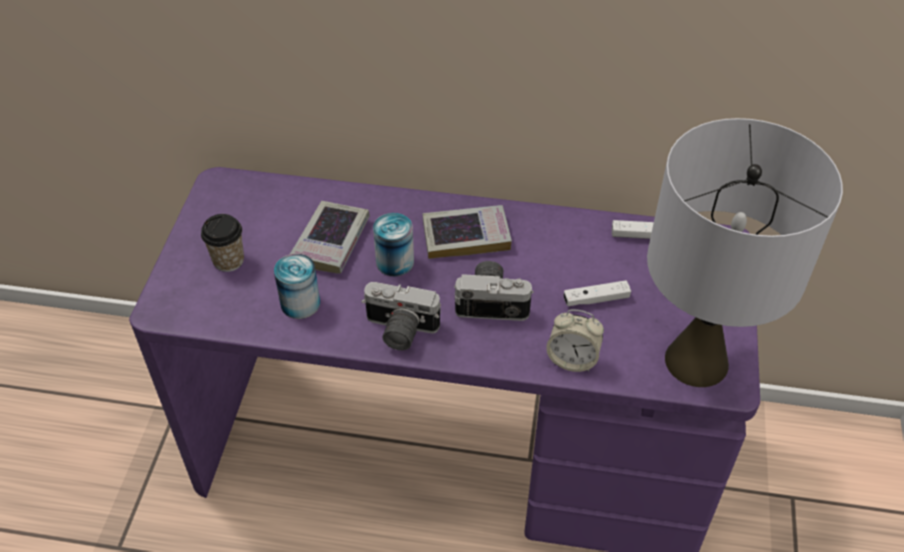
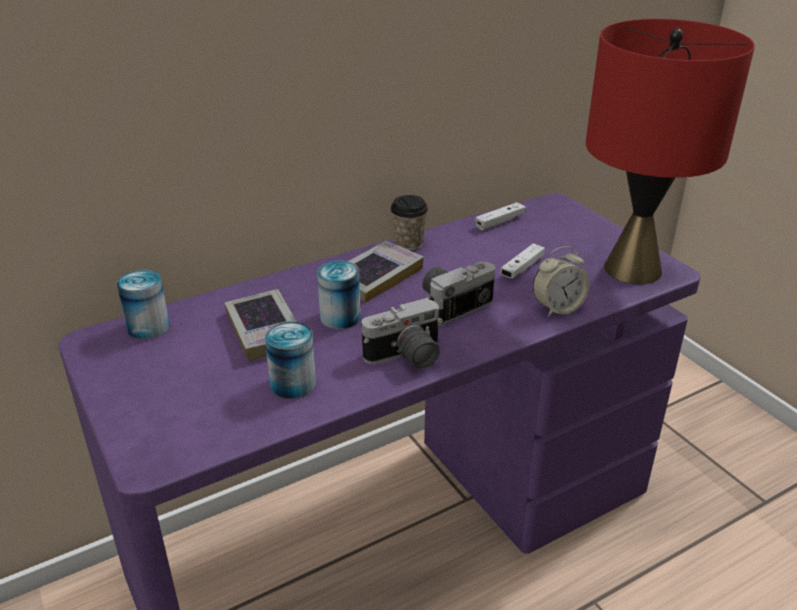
camera: 40 degrees left, 15 degrees down
(228, 260) = (177, 389): cup -> cup (408, 243)
(262, 192) = (148, 327): none -> can
(696, 362) = (633, 269): grey table lamp -> red table lamp

